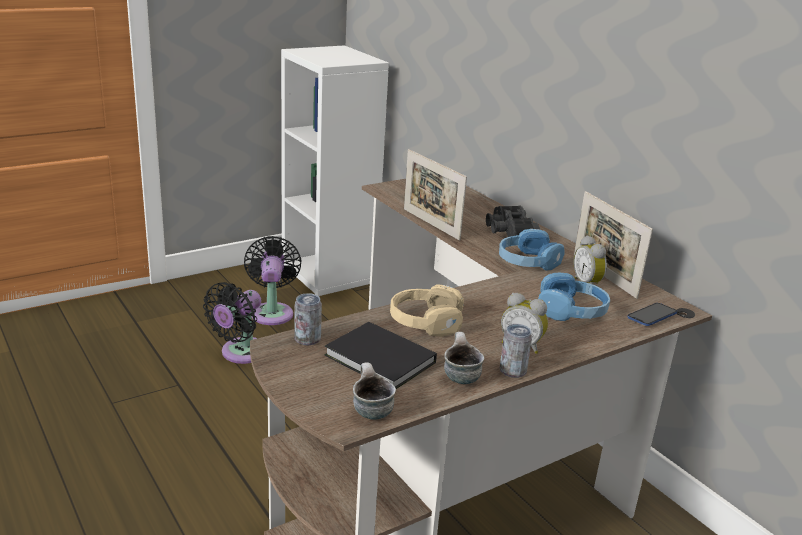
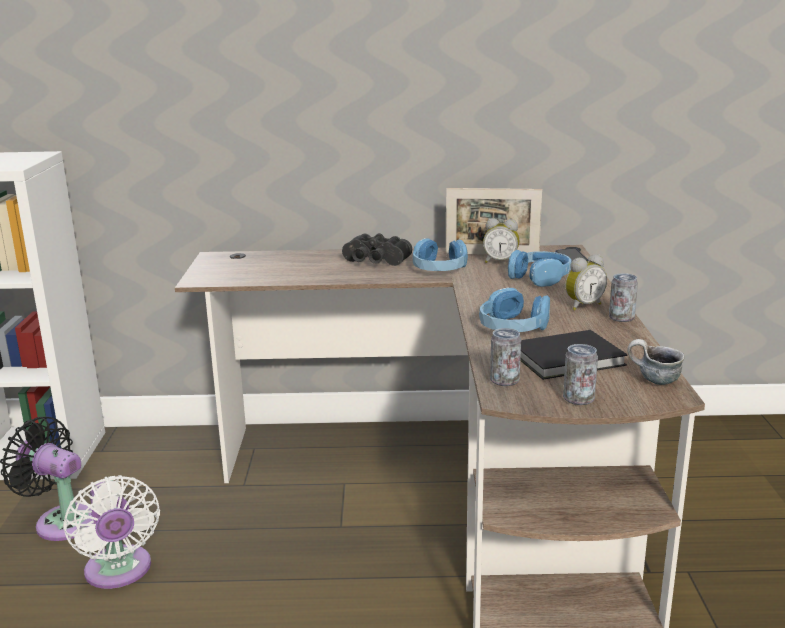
camera: 55 degrees left, 5 degrees down
(241, 353) = (119, 572): black fan -> white fan
(299, 378) = (578, 399): none -> can
(425, 322) = (513, 327): beige headphones -> blue headphones
(431, 224) = (316, 282): picture frame -> none
(459, 375) = (617, 337): mug -> none

